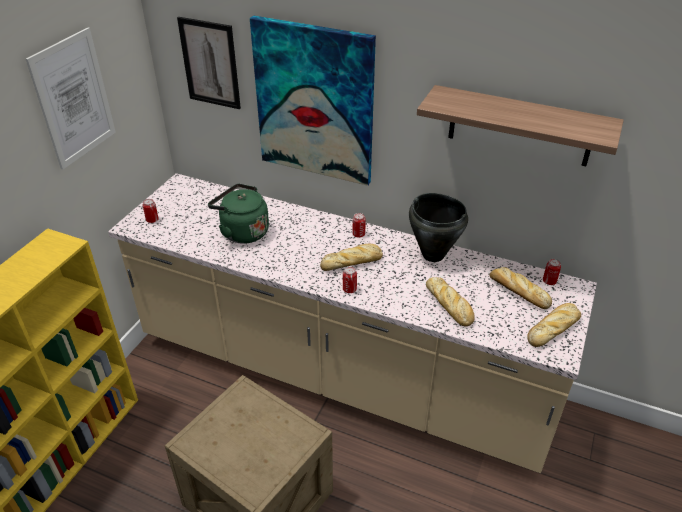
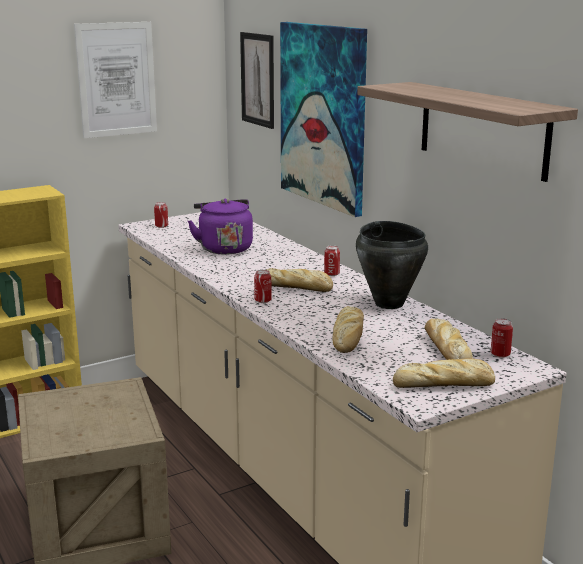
camera: 35 degrees right, 20 degrees down
(242, 232) = (224, 248): green kettle -> purple kettle

